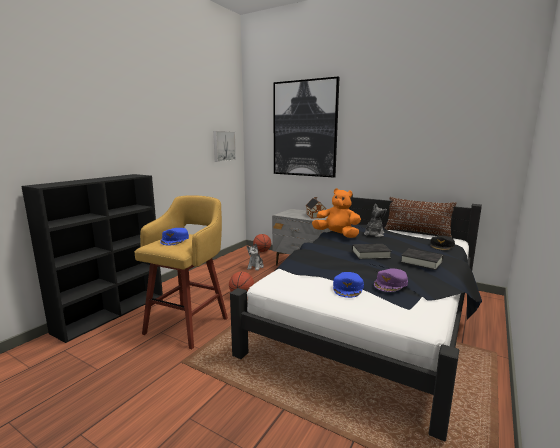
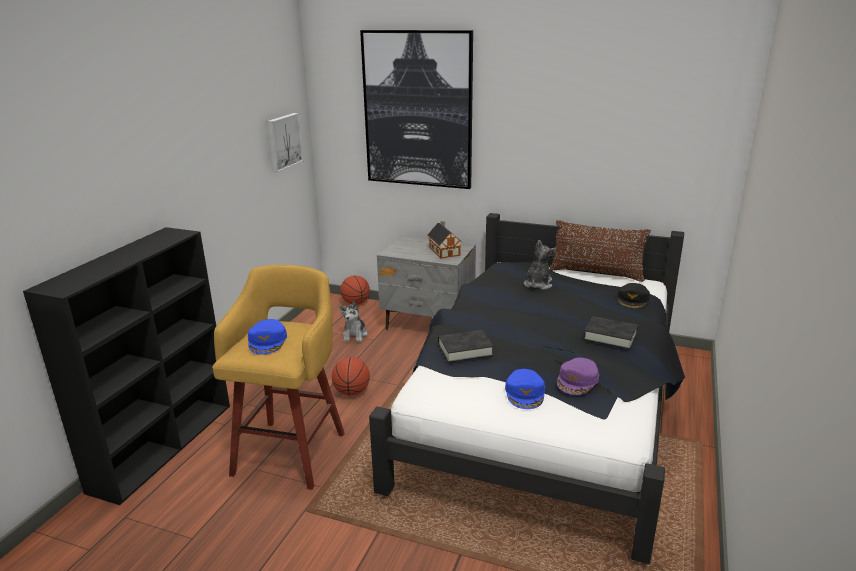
camera: 10 degrees left, 10 degrees up
(337, 235) = (486, 290): orange plush toy -> none
(370, 254) = (542, 328): black book -> black book (465, 350)

